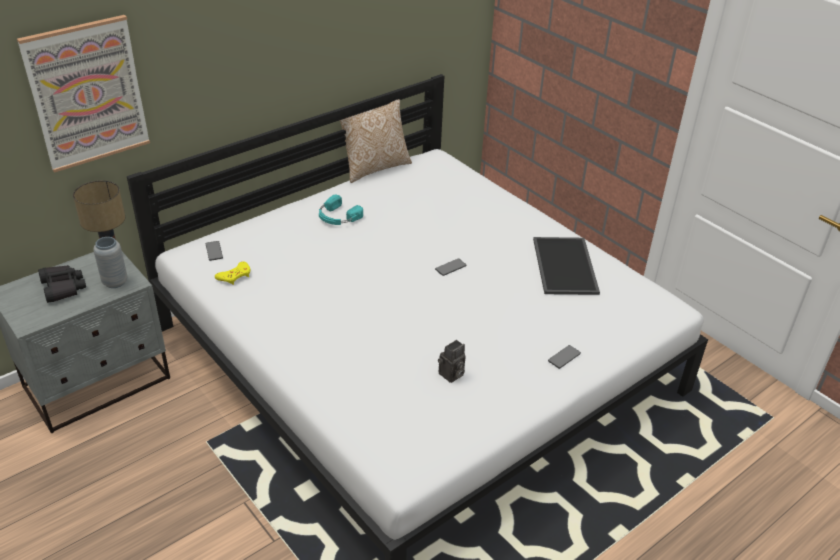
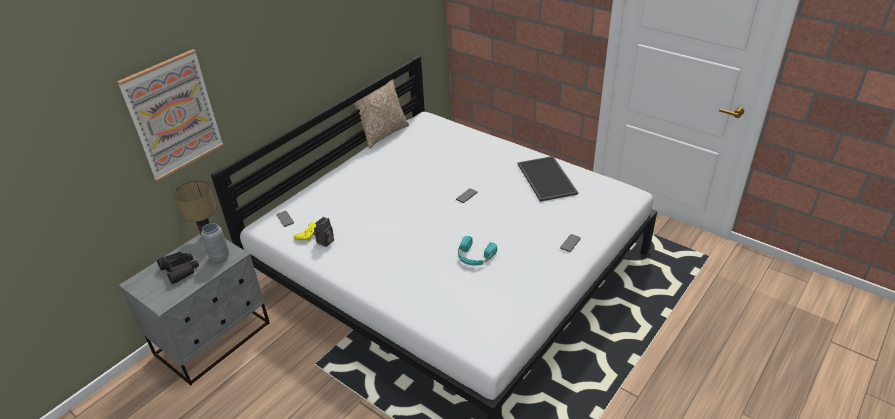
camera: 10 degrees left, 0 degrees up
(337, 217) = (369, 175): turquoise headphones -> turquoise headphones (474, 256)
(451, 375) = (496, 273): camera -> camera (325, 242)

